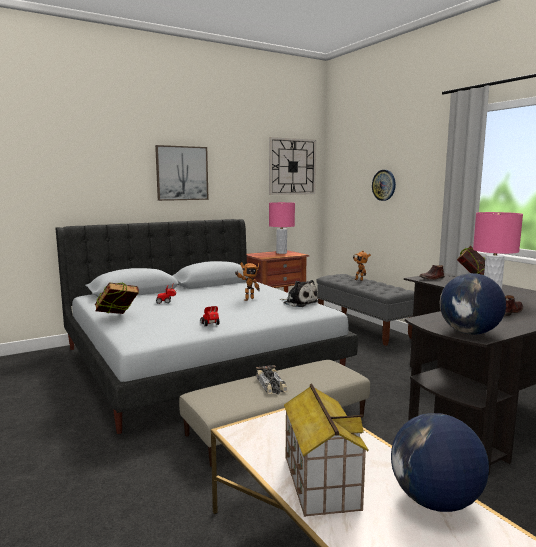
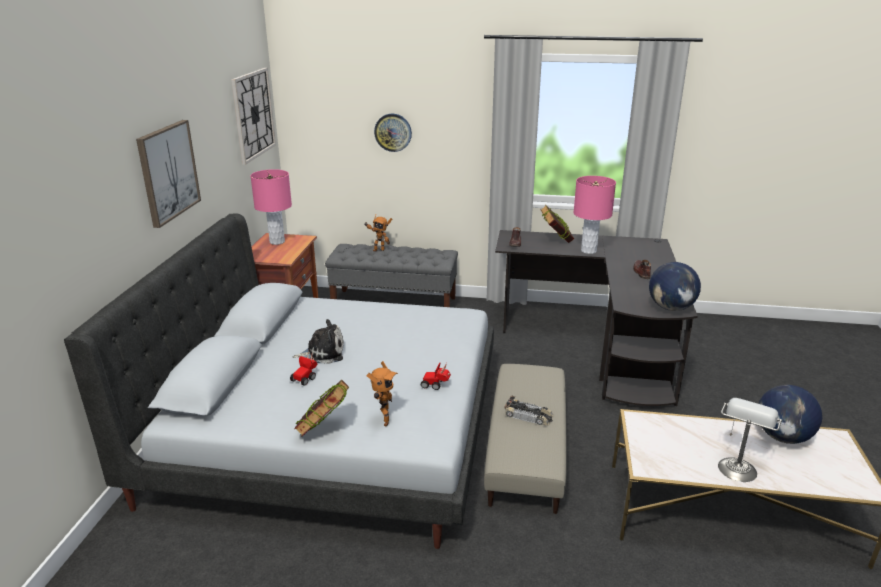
camera: 50 degrees left, 15 degrees up
(247, 299) = (372, 331): toy robot -> toy robot (383, 420)
(299, 303) = (427, 314): plush toy -> plush toy (323, 353)
(320, 481) = (737, 464): toy house -> white table lamp

